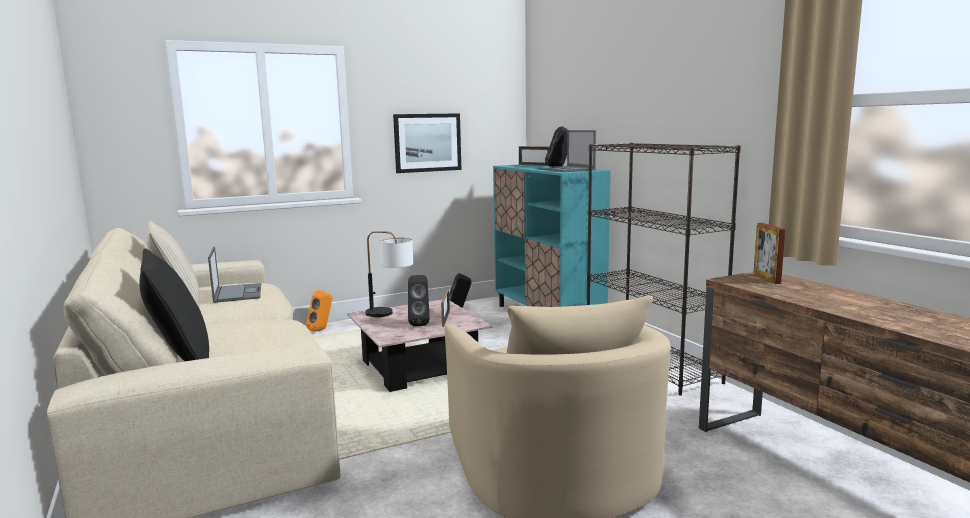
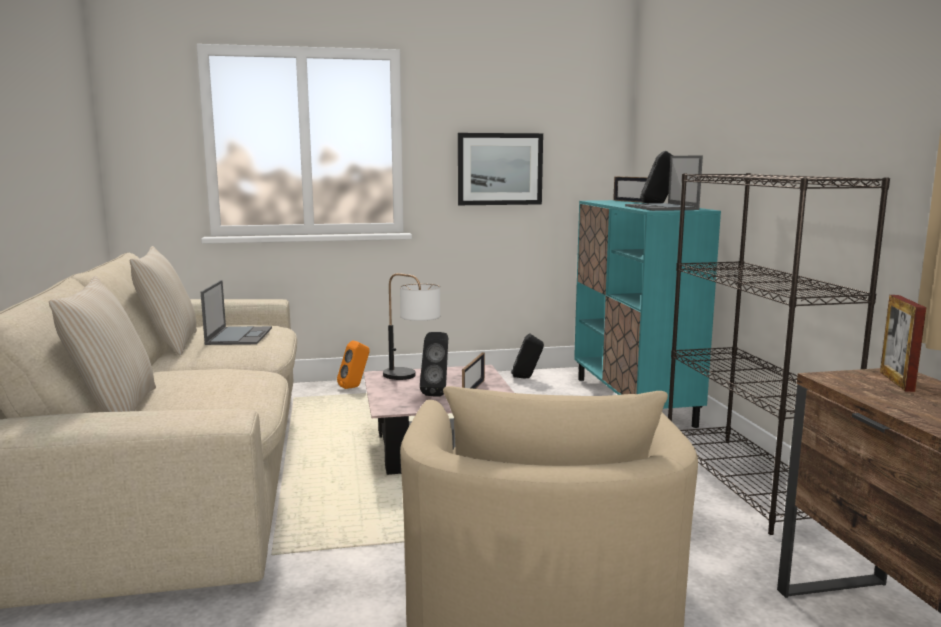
camera: 15 degrees right, 0 degrees up
(181, 361) = (114, 410): black pillow -> beige pillow

